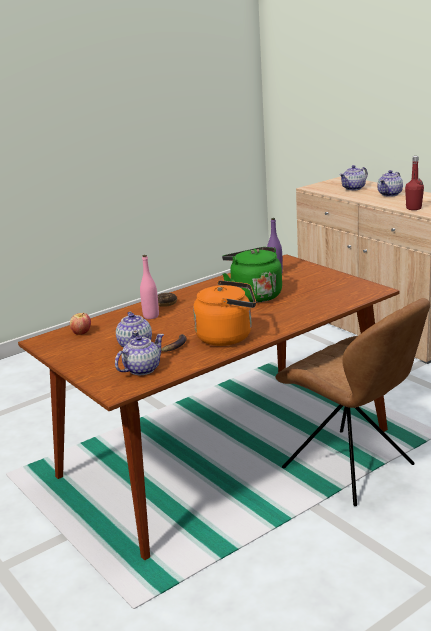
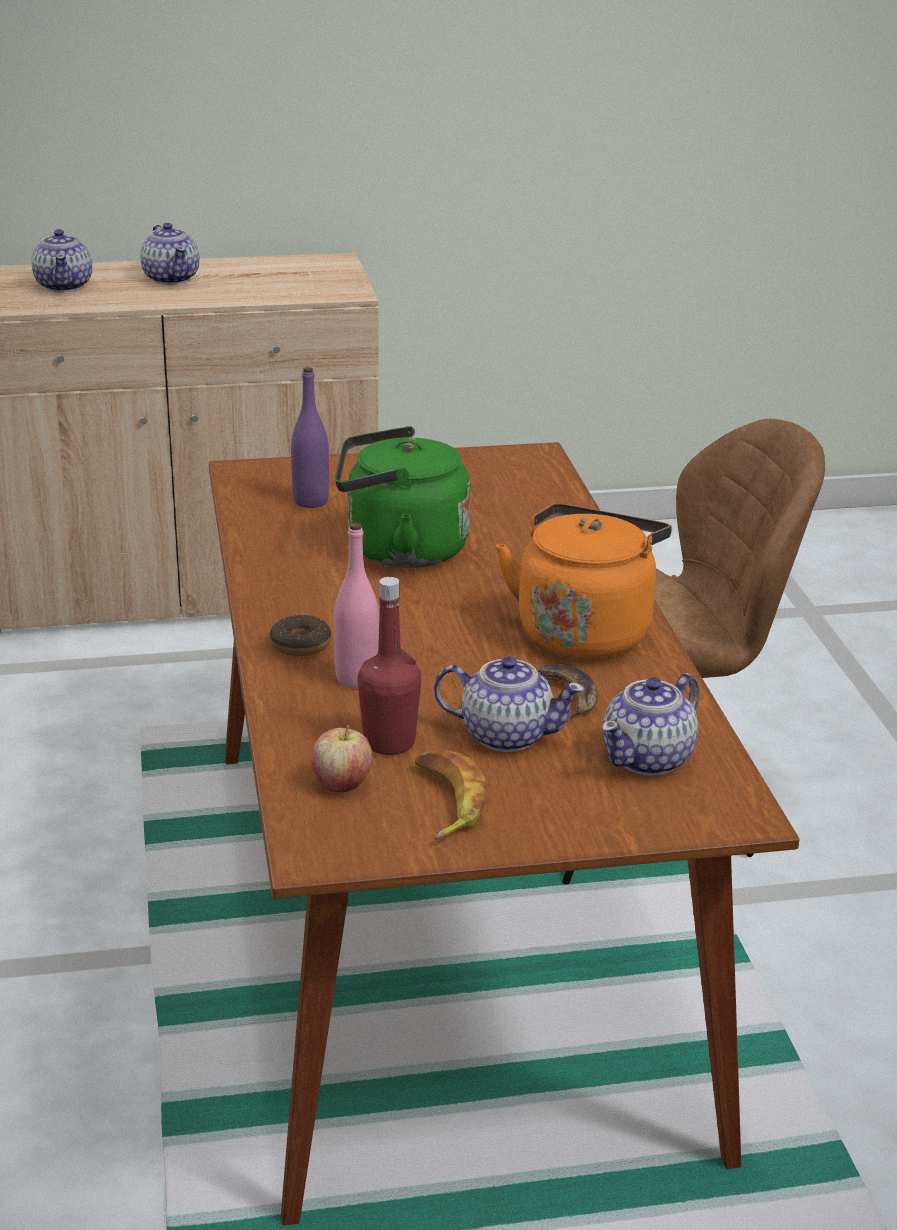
camera: 65 degrees left, 5 degrees up
(83, 348) = (445, 802): none -> banana
(141, 369) = (649, 758): teapot -> teapot turned 120 degrees counterclockwise
(413, 208) = (295, 292): red bottle -> red bottle (389, 742)

